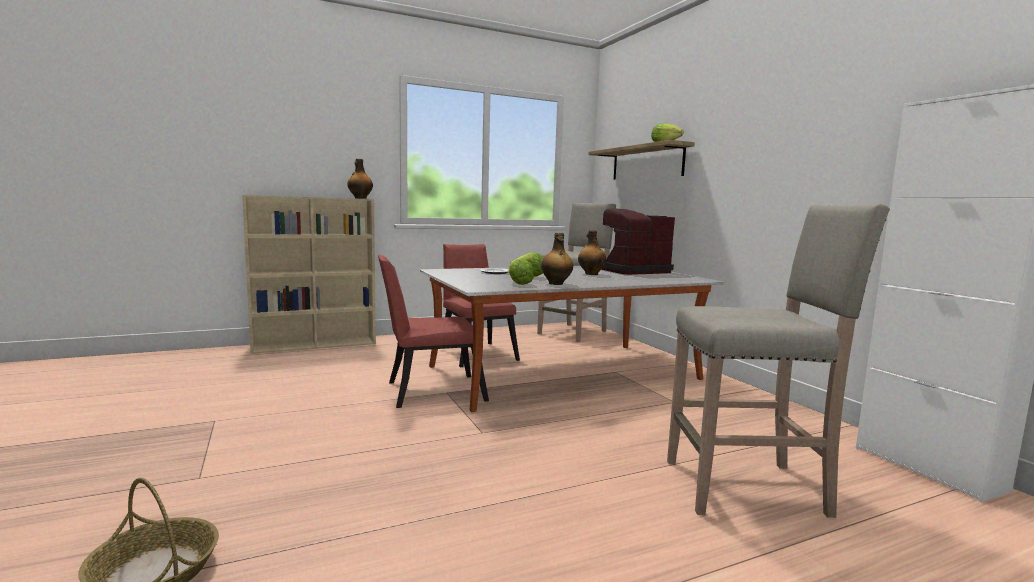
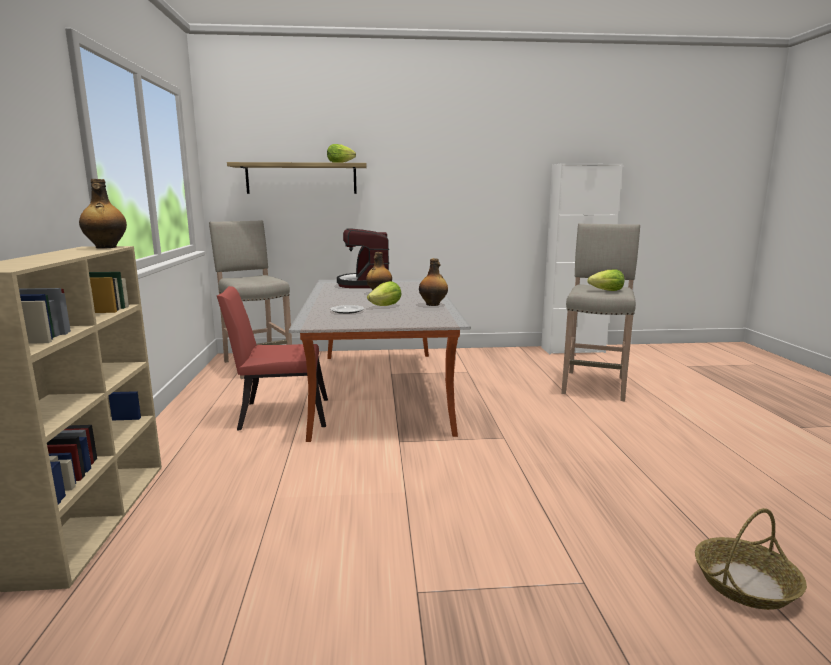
camera: 70 degrees left, 5 degrees up
(428, 391) = (391, 449): red chair -> none
(518, 283) = (427, 311): lettuce -> lettuce (607, 291)

